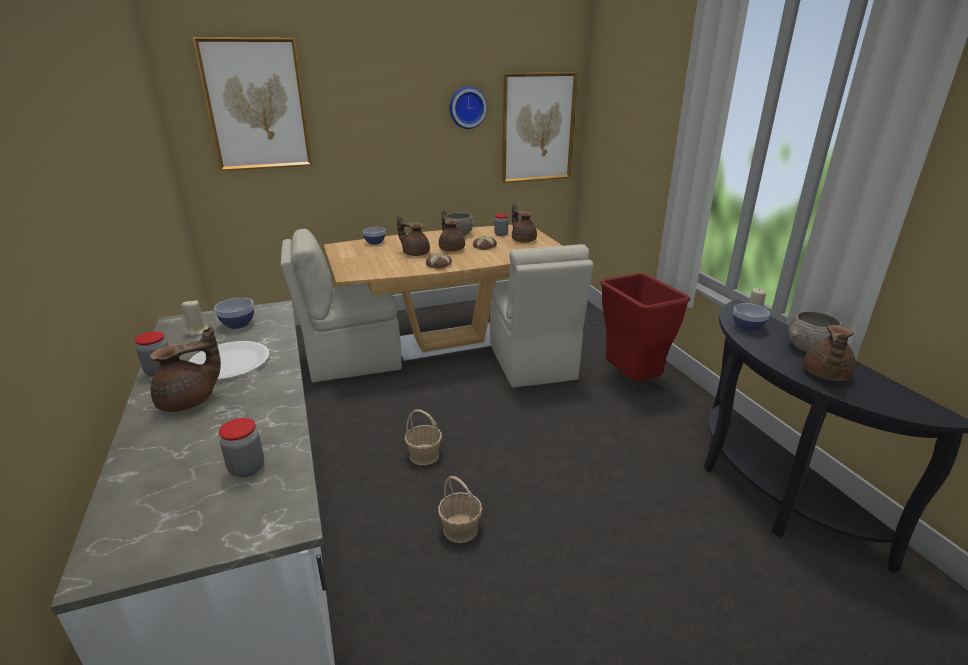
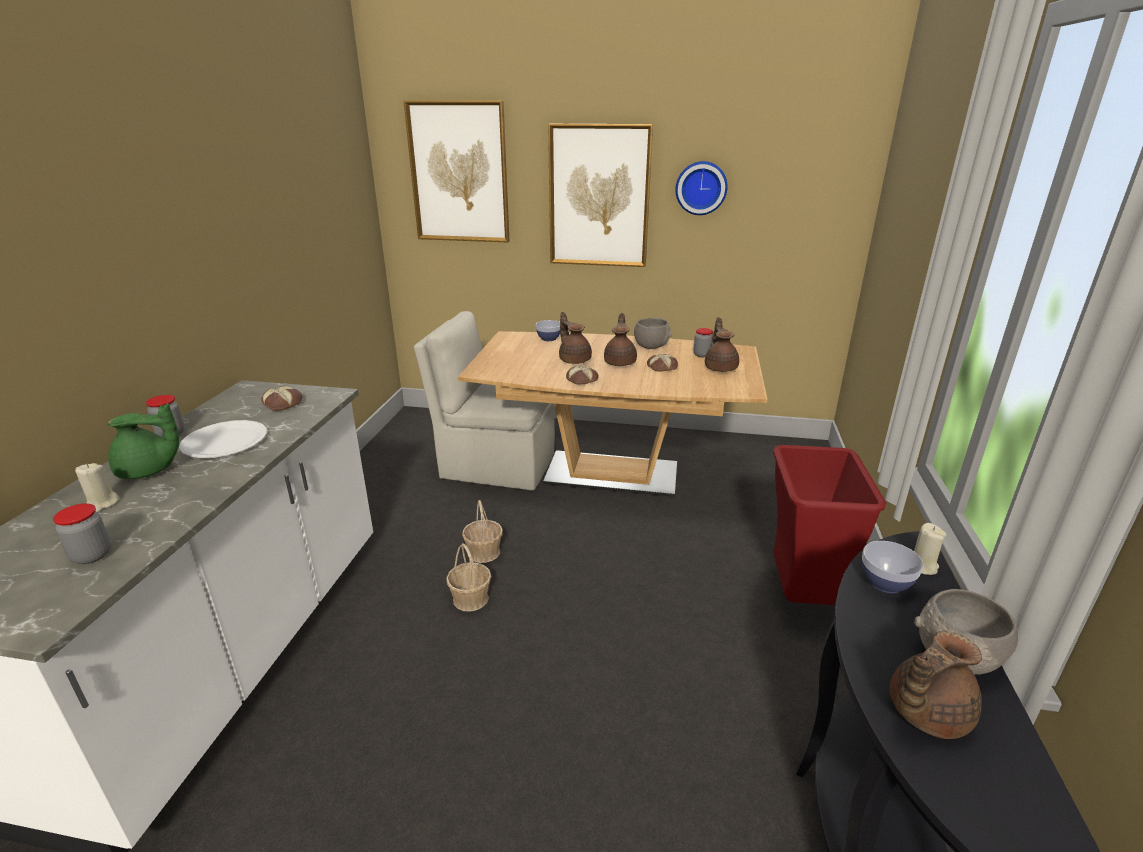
camera: 30 degrees right, 0 degrees up
(189, 401) = (149, 471): brown teapot -> green teapot
(197, 331) = (246, 402): beige candle -> beige candle (102, 504)
(238, 324) = (283, 403): bowl -> bread
(460, 529) = (430, 701): basket -> basket (483, 552)
(532, 364) = (686, 530): beige chair -> none
(538, 128) = (801, 221): picture -> picture (599, 197)

